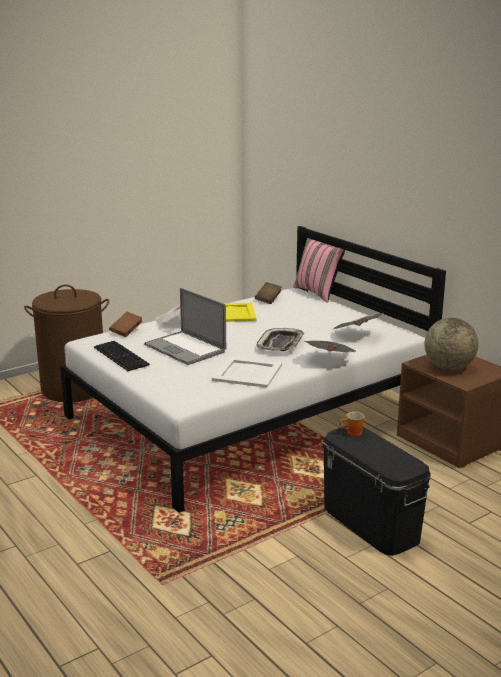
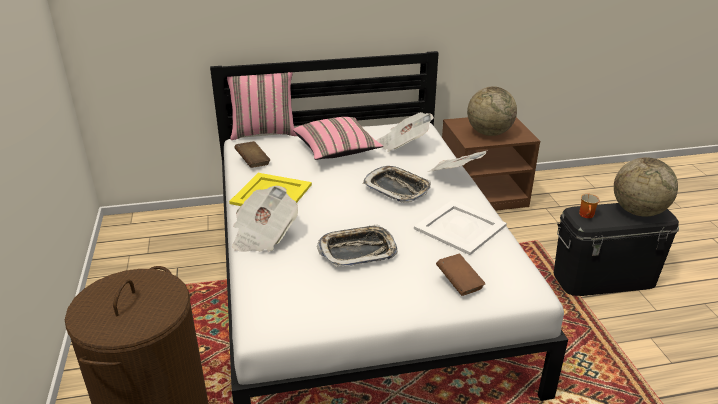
camera: 65 degrees left, 10 degrees up
(122, 356) = (349, 306): keyboard -> none
(126, 331) = (260, 283): brown book -> brown book (459, 283)
(185, 348) = (357, 250): laptop -> tray
(318, 318) = (336, 151): none -> pink pillow
(390, 457) = (638, 211): none -> globe

